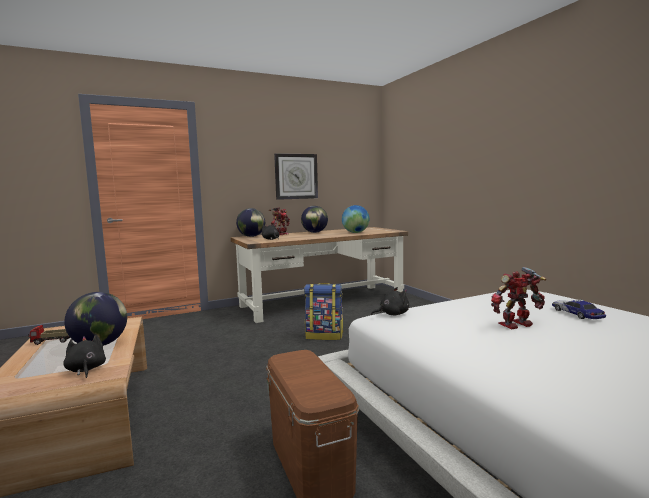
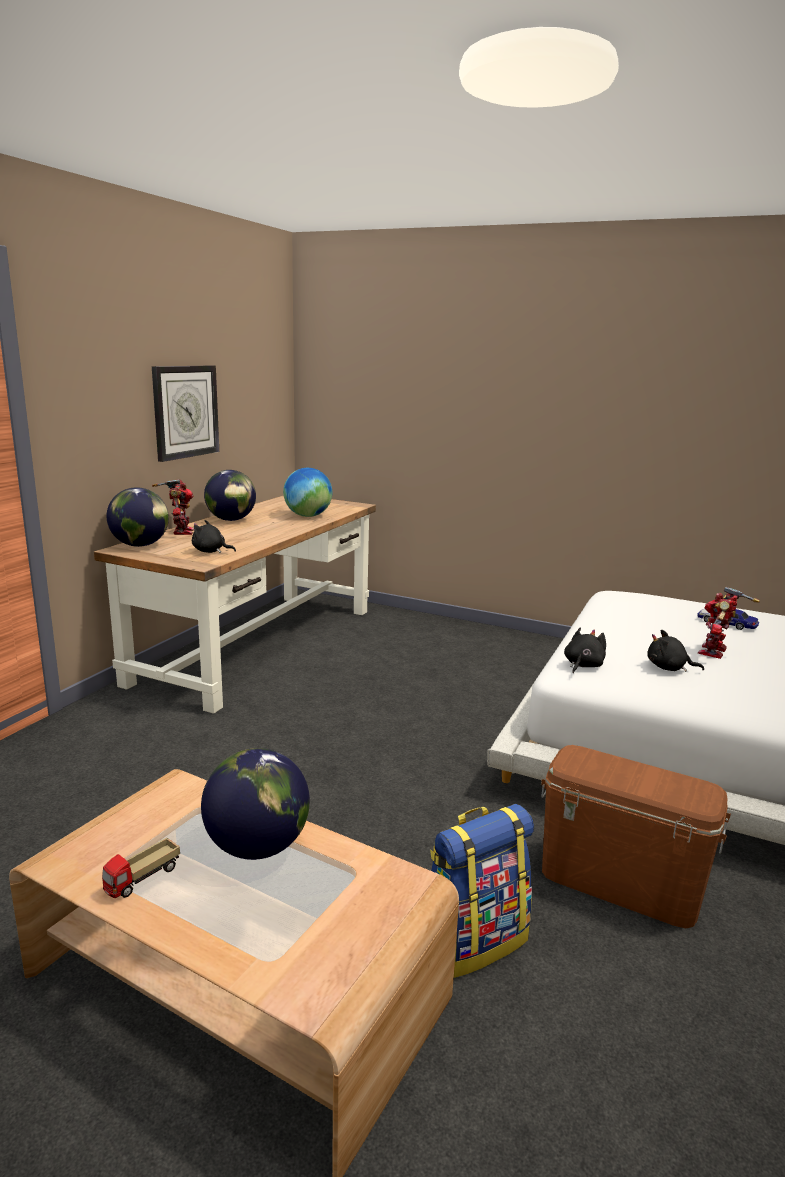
camera: 40 degrees left, 10 degrees up
(86, 370) = (354, 892): black plush toy -> black plush toy (669, 668)
(324, 336) = (362, 706): backpack -> backpack (474, 940)

